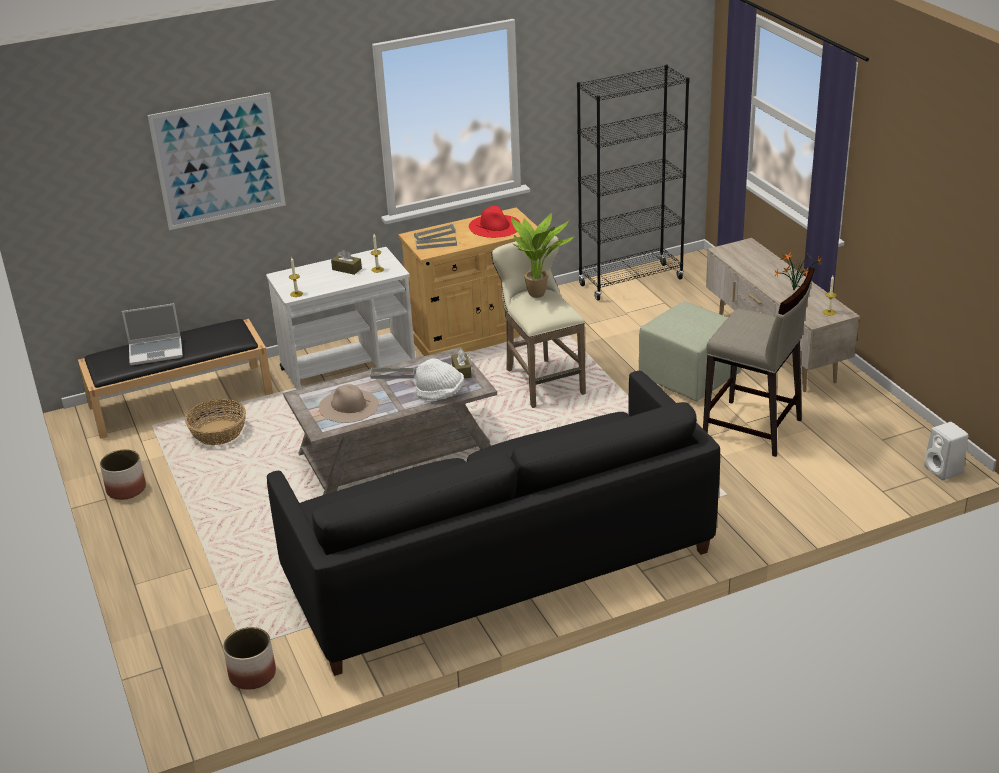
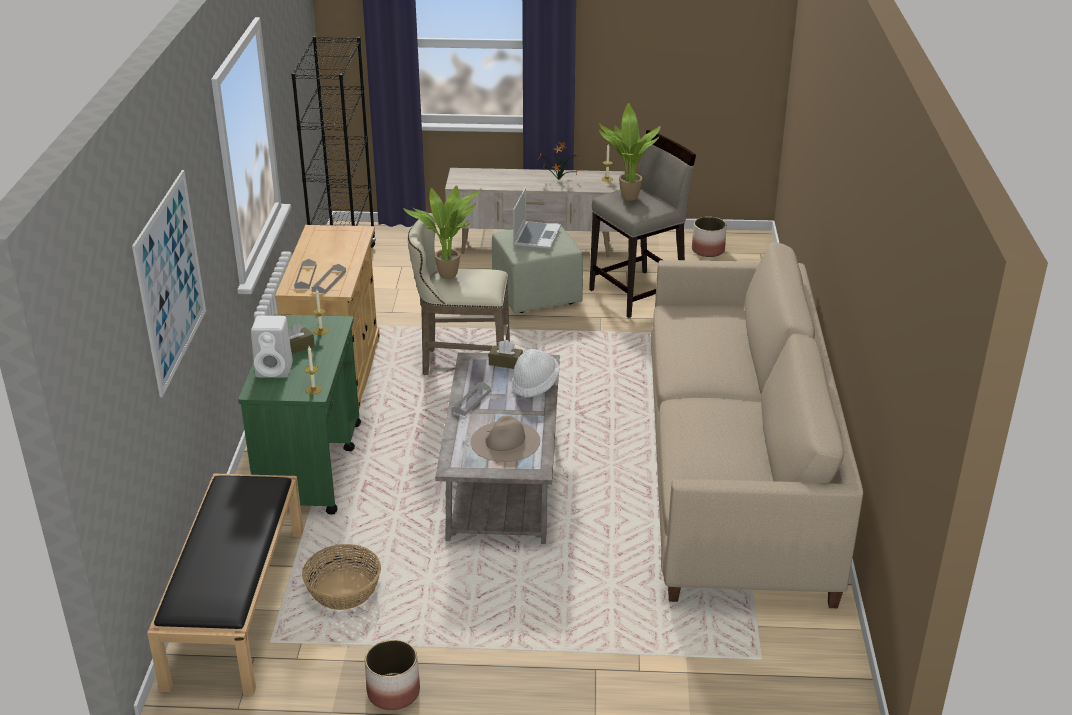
camera: 65 degrees left, 0 degrees up
(156, 351) = (224, 553): laptop -> laptop (536, 236)
(252, 674) = (807, 663): planter -> planter (708, 250)
(349, 368) = (310, 466): white cart -> green cart
(495, 226) = (331, 244): red hat -> none
(498, 566) = (735, 470): black sofa -> beige sofa
(752, 321) = (626, 197): none -> potted plant
(944, 471) = (758, 245): white speaker -> white speaker (275, 369)

